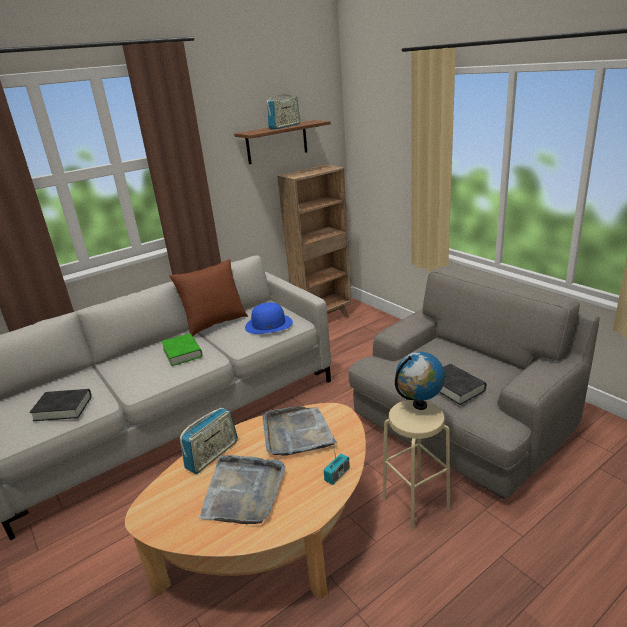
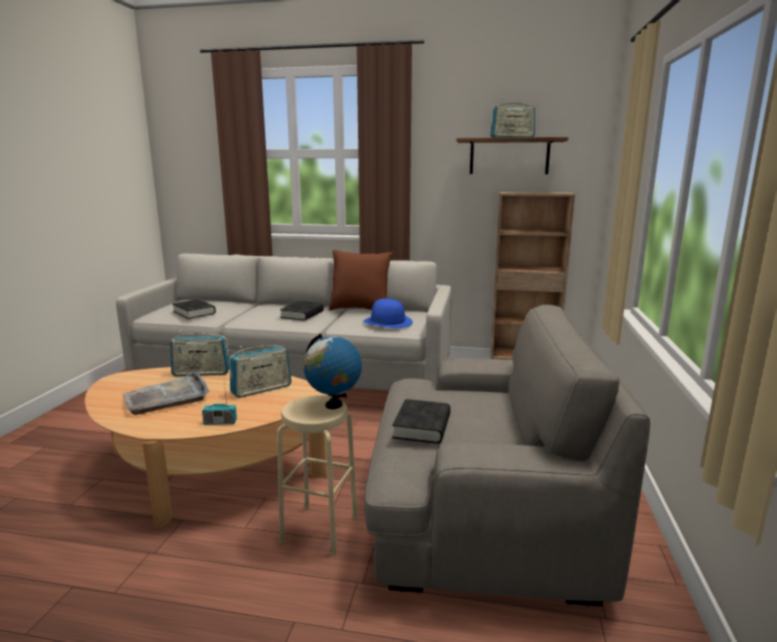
camera: 45 degrees right, 10 degrees down
(182, 353) = (302, 314): green book -> black book
(297, 433) = (261, 389): grey tray -> radio

